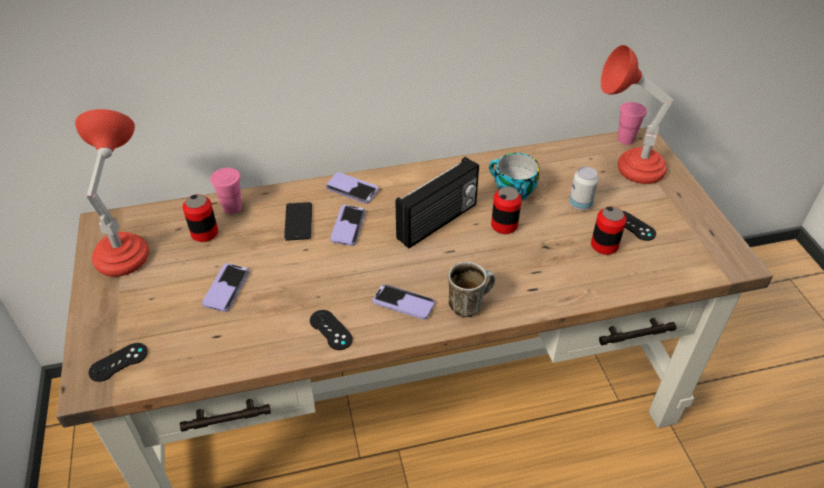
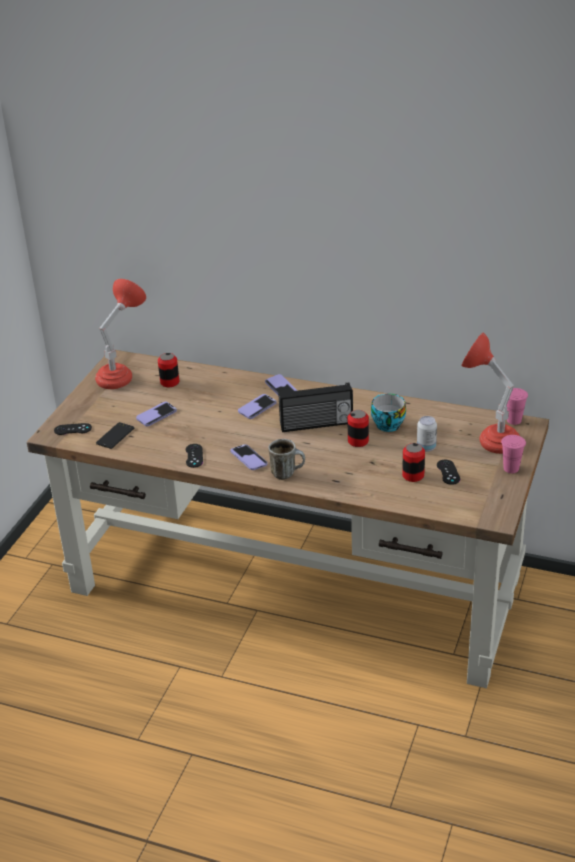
camera: 35 degrees right, 10 degrees down
(232, 207) = (198, 374): pink cup -> pink cup (511, 468)
(298, 221) = (229, 395): phone -> phone (115, 436)

